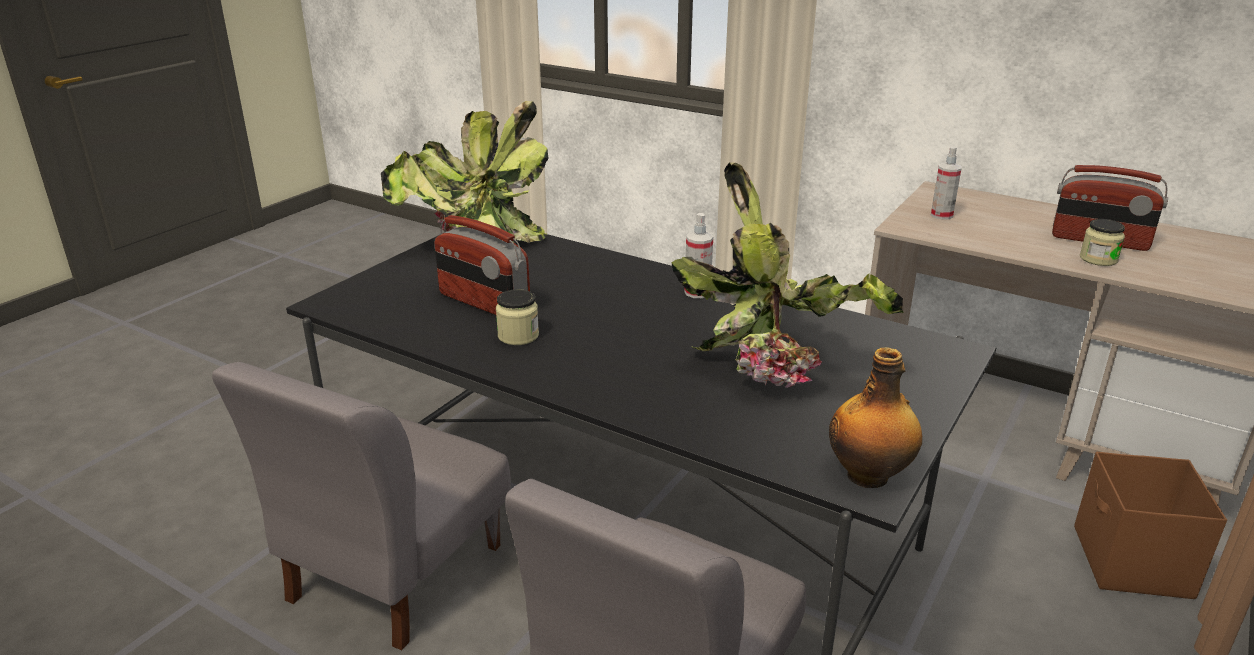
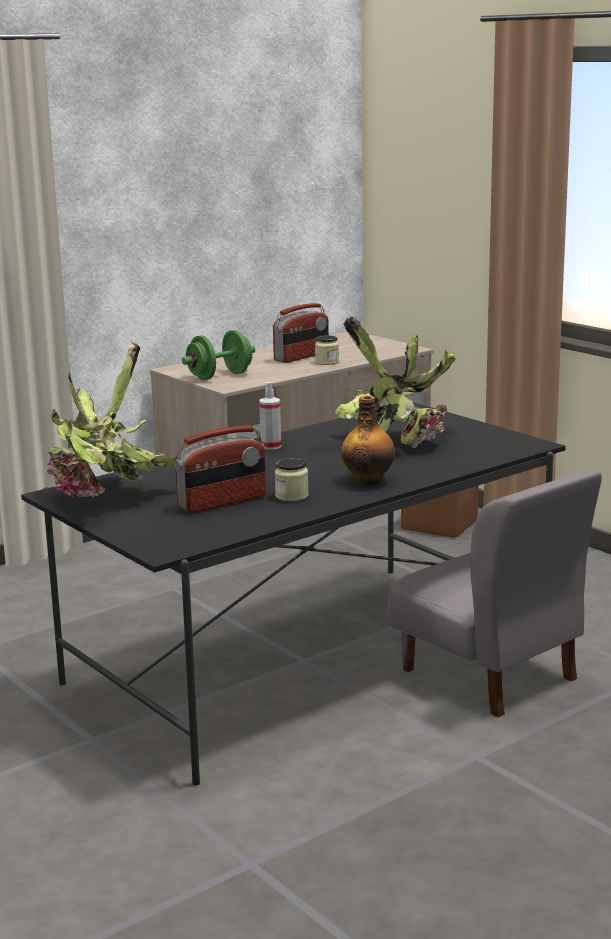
camera: 70 degrees left, 10 degrees down
(394, 572) = (283, 761): grey chair -> none
(869, 476) = (522, 442): bottle -> bottle (368, 481)
(941, 215) = (220, 376): spray bottle -> green dumbbell

